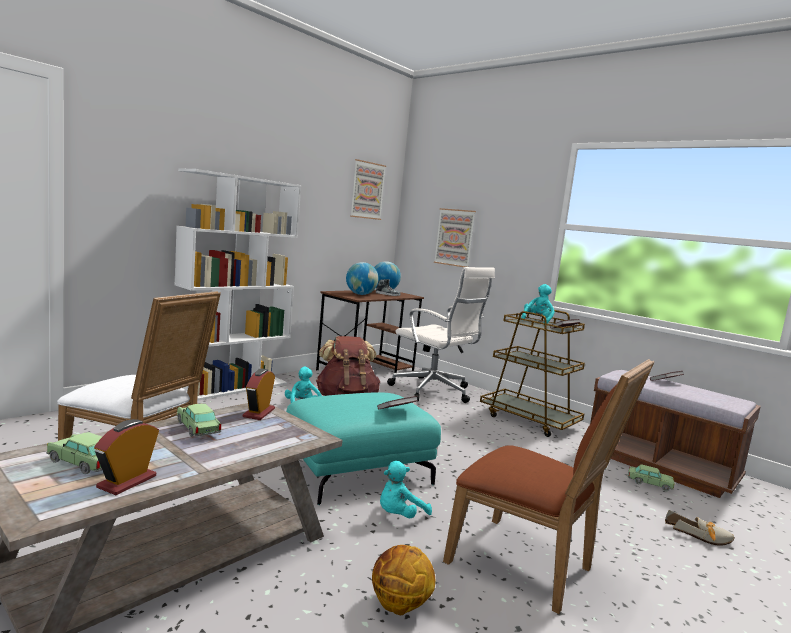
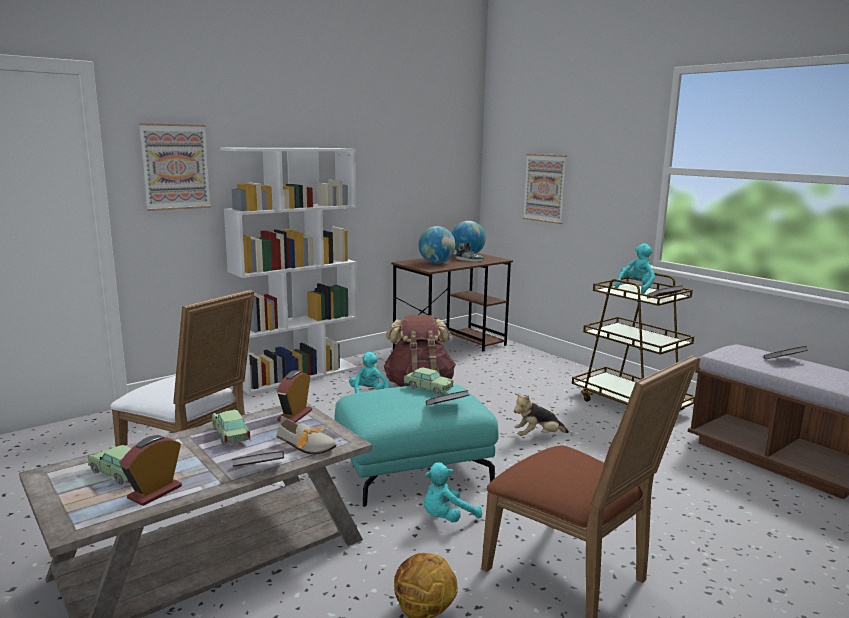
camera: 10 degrees right, 5 degrees up
(235, 460) = (259, 469): none -> book
(367, 190) = (440, 140): picture -> picture (175, 167)
(433, 391) = (523, 371): white office chair -> none
(461, 444) = (538, 436): none -> plush toy
(649, 483) = (757, 481): toy car -> toy car (428, 388)
(702, 537) = (799, 547): shoe -> shoe (308, 446)

